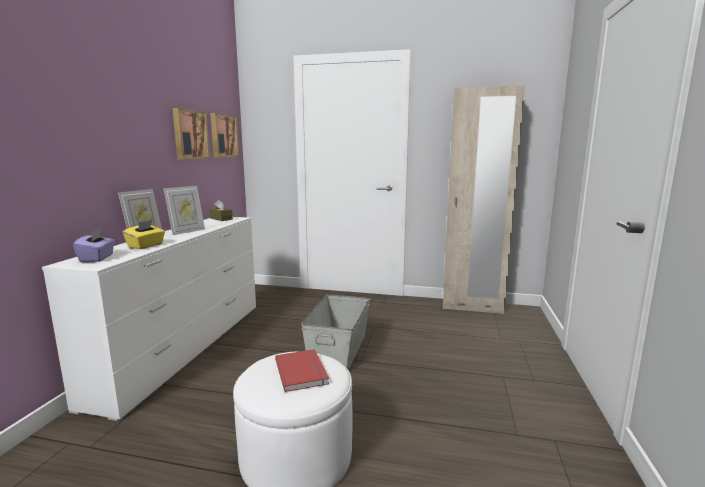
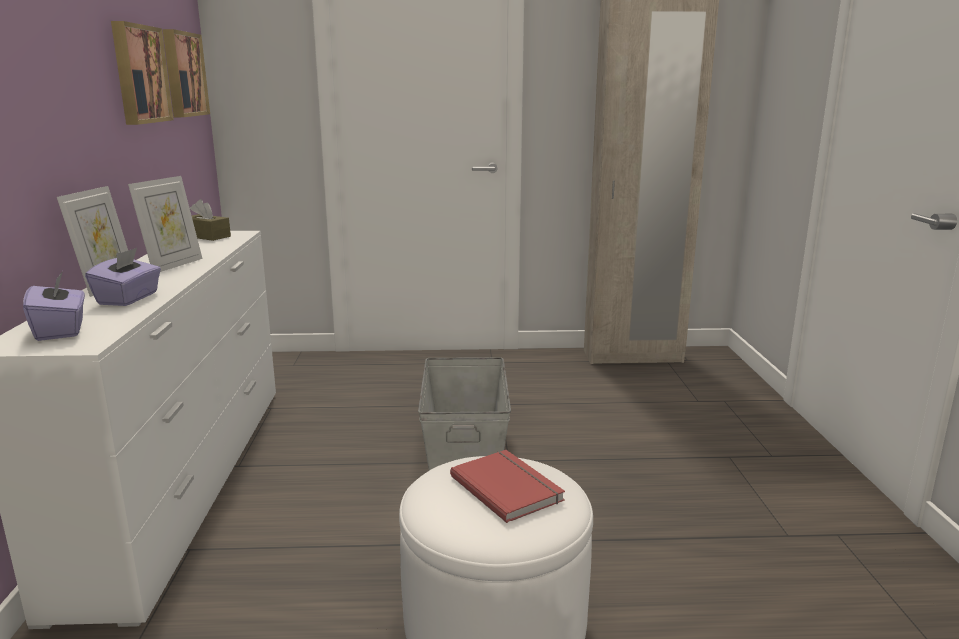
camera: 15 degrees left, 5 degrees up
(146, 246) = (129, 299): yellow tissue box -> purple tissue box

